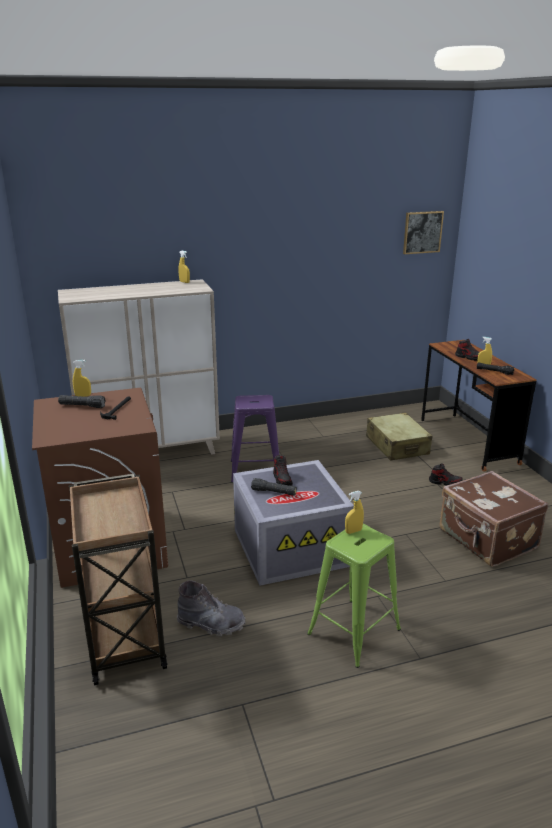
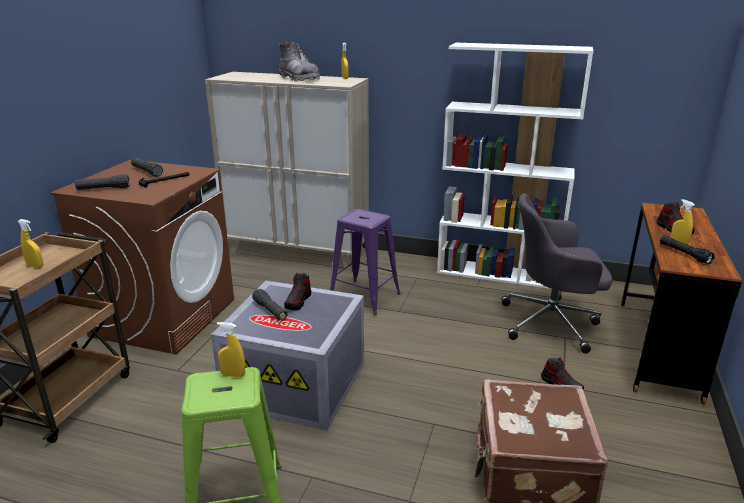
camera: 35 degrees right, 0 degrees up
(79, 431) = (103, 189): none -> black flashlight
(83, 396) = (164, 165): yellow spray bottle -> yellow spray bottle (35, 266)
(211, 624) = (136, 422): grey boot -> grey boot (299, 79)
(325, 422) = (498, 273): none -> white bookcase
(397, 445) = (552, 323): beige suitcase -> grey office chair
(422, 232) = (671, 49): picture -> none

